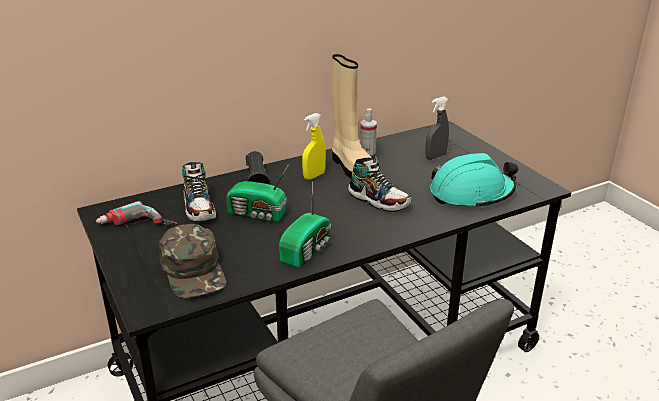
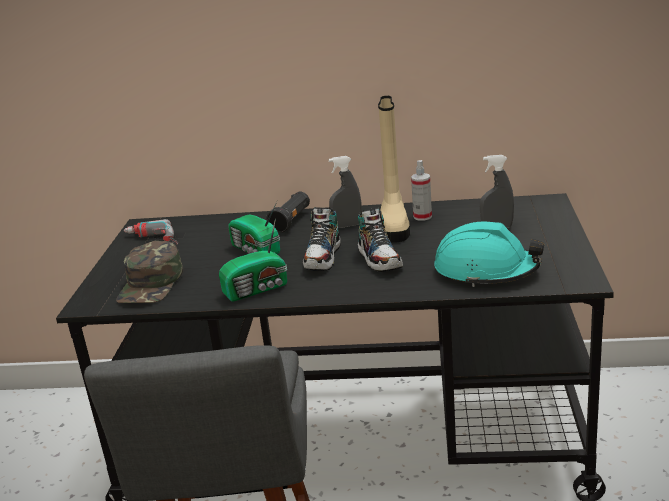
camera: 35 degrees right, 5 degrees down
(199, 208) = (215, 236): shoe -> shoe (323, 257)
(314, 176) = (347, 226): yellow spray bottle -> grey spray bottle

